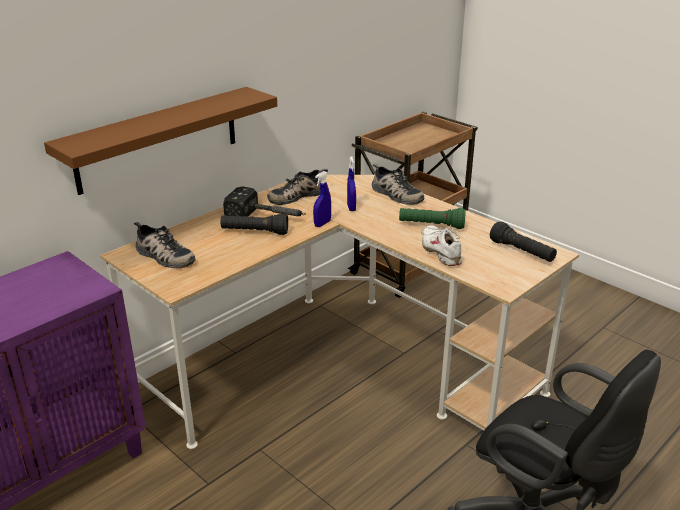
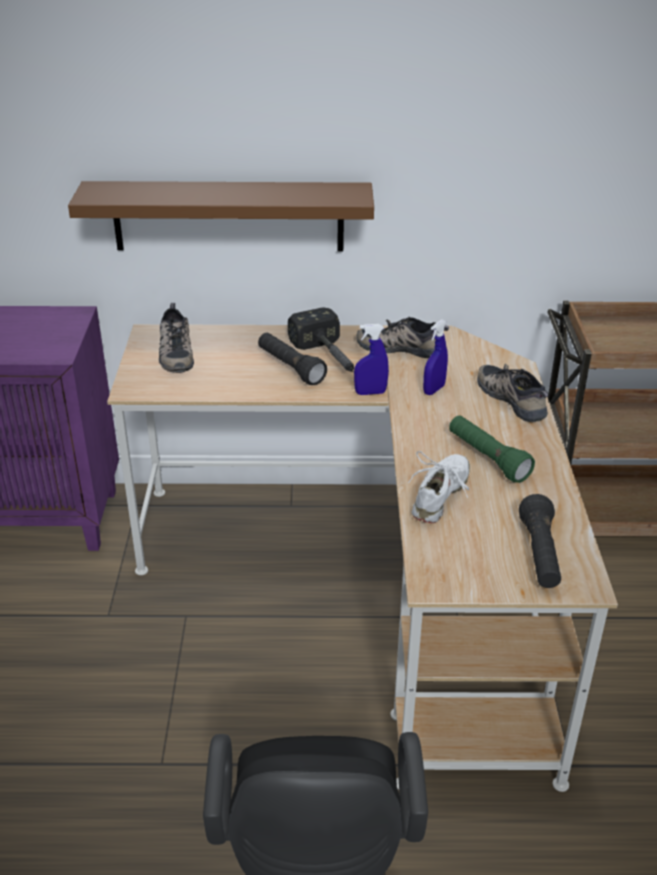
camera: 45 degrees right, 5 degrees up
(395, 194) = (513, 399): shoe -> shoe turned 150 degrees clockwise

